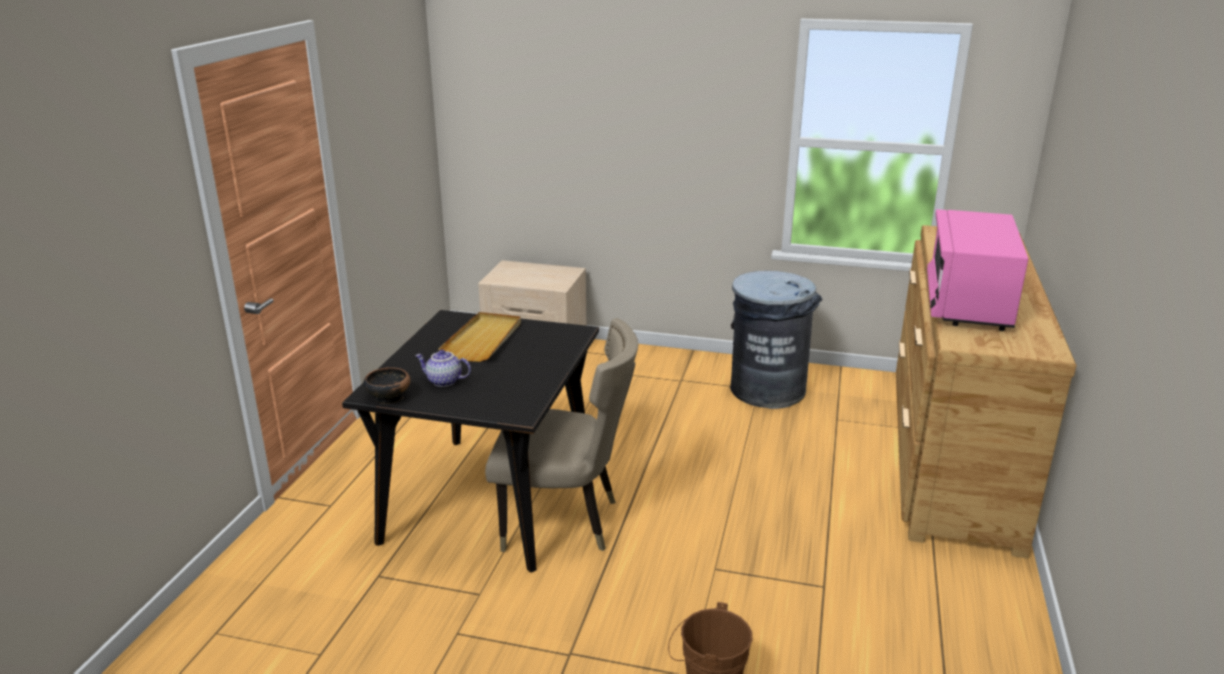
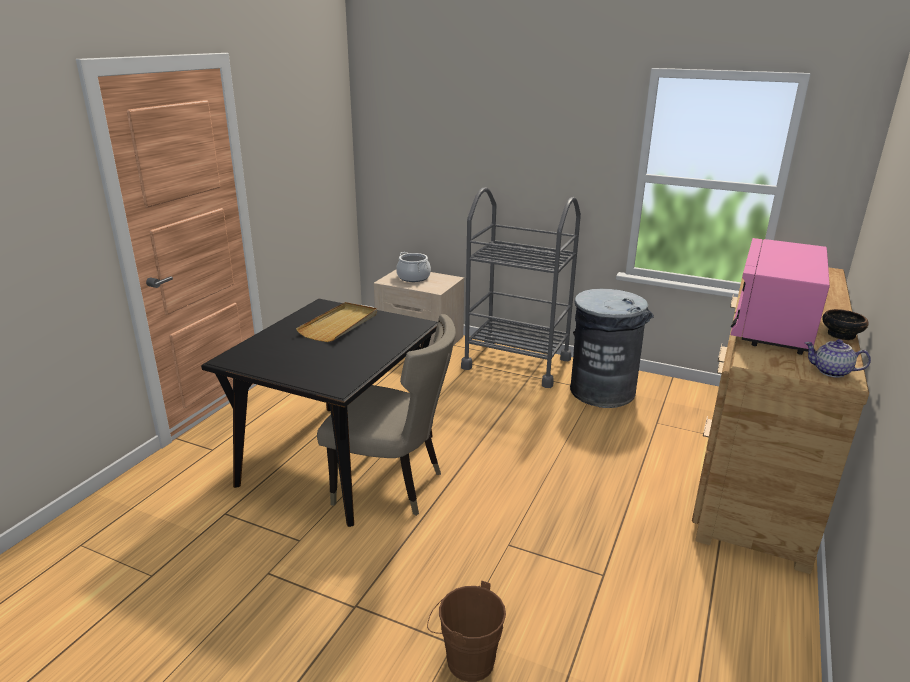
camera: 10 degrees right, 0 degrees up
(388, 397) = (239, 364): bowl -> bowl (840, 335)
(443, 381) = (290, 356): teapot -> teapot (831, 372)
(524, 273) = (413, 277): none -> cooking pot
(660, 366) = (516, 363): none -> grey cart

